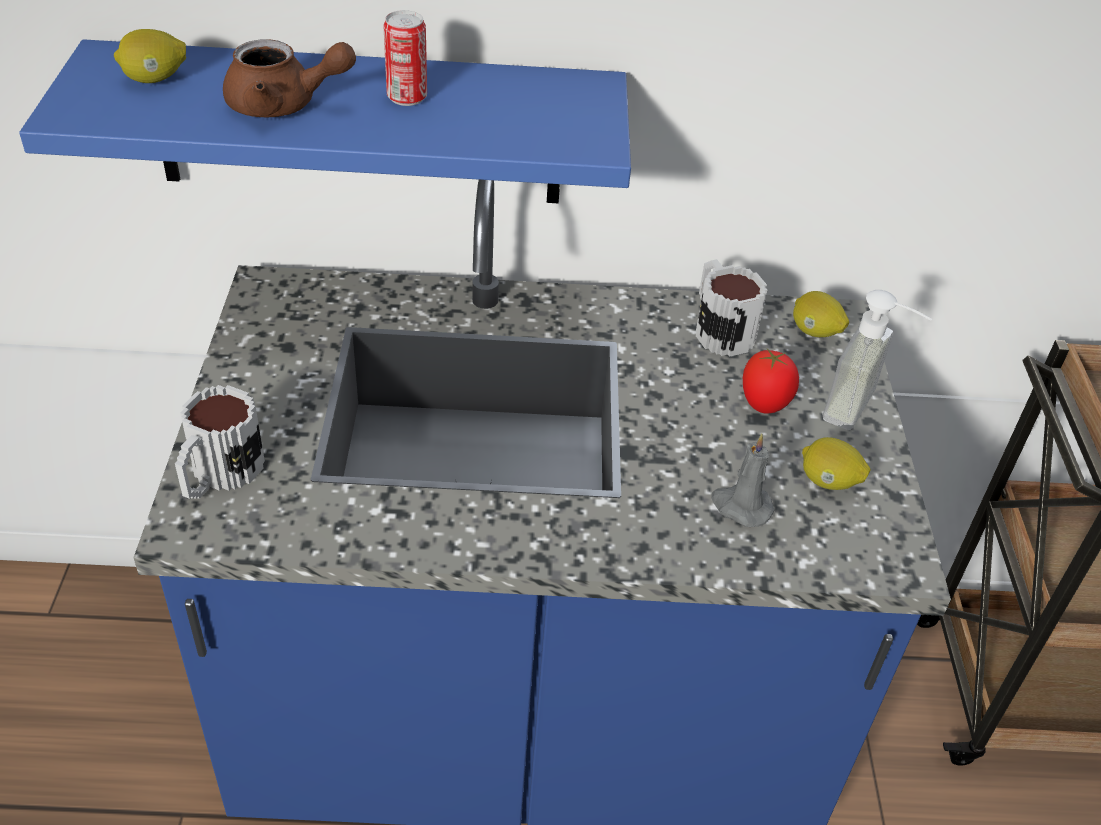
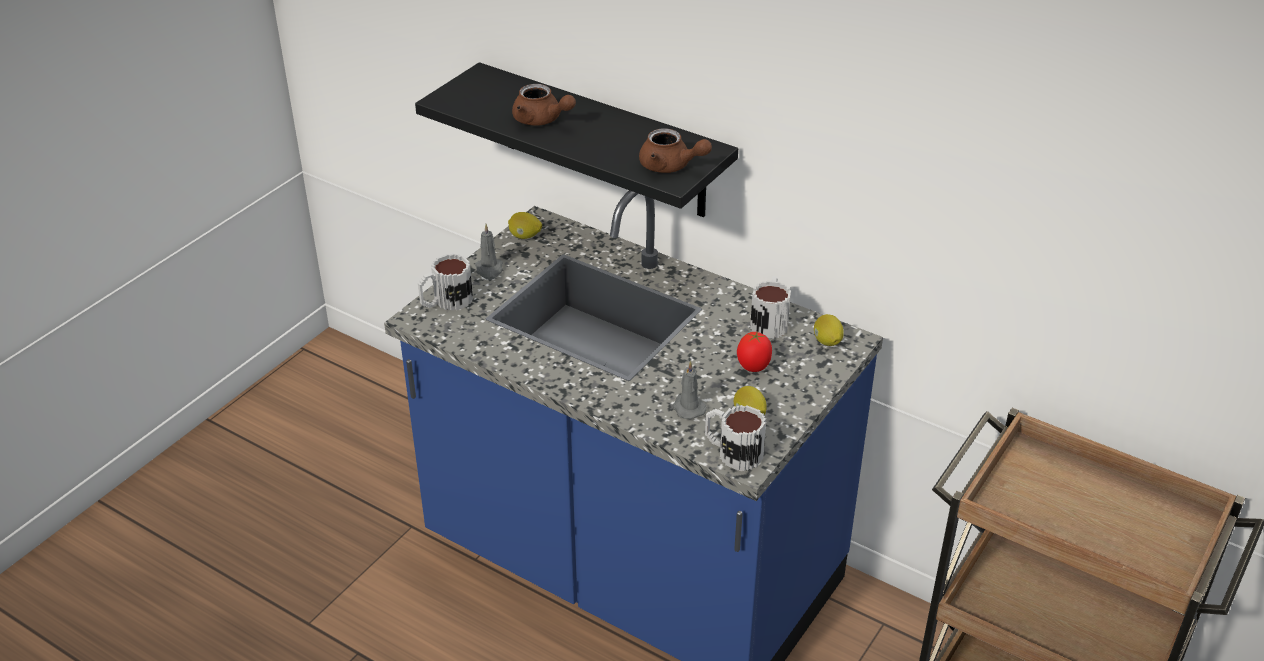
camera: 35 degrees right, 5 degrees down
(155, 79) = (494, 92): lemon -> lemon (525, 236)
(250, 393) = (489, 270): none -> grey candle
(359, 125) = (603, 141): blue shelf -> black shelf
(407, 97) = (605, 131): can -> none
(564, 124) = (670, 166): none -> brown teapot
(863, 410) = (810, 390): soap dispenser -> none
(863, 552) = (732, 452): none -> mug

